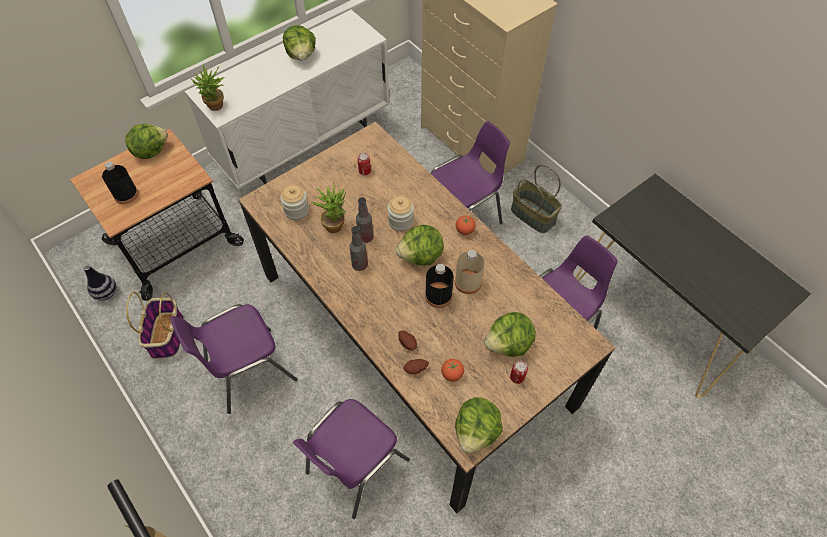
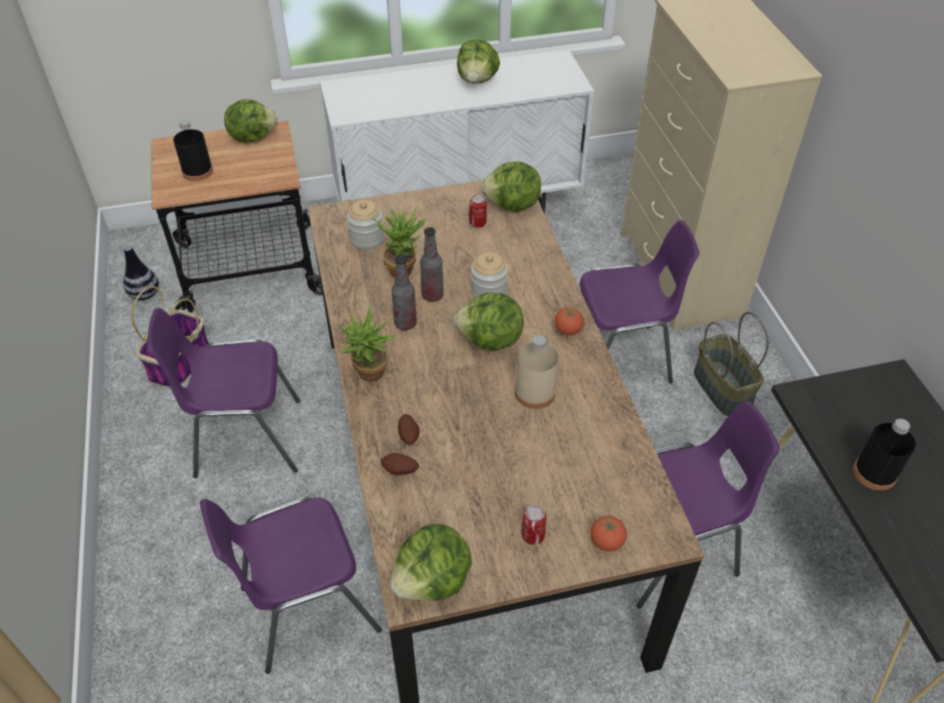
camera: 25 degrees right, 10 degrees down
(216, 108) = (343, 106): potted plant -> potted plant (370, 376)
(438, 295) = (484, 394): black bottle -> black bottle (874, 473)
(452, 374) = (444, 495): tomato -> tomato (606, 542)
(509, 344) = (546, 490): lettuce -> lettuce (512, 206)

